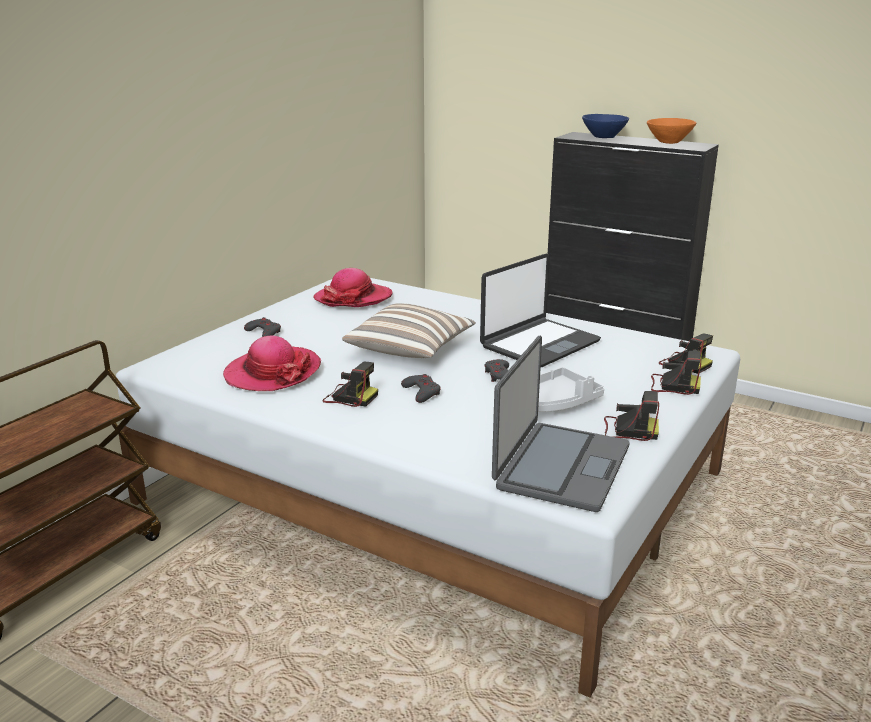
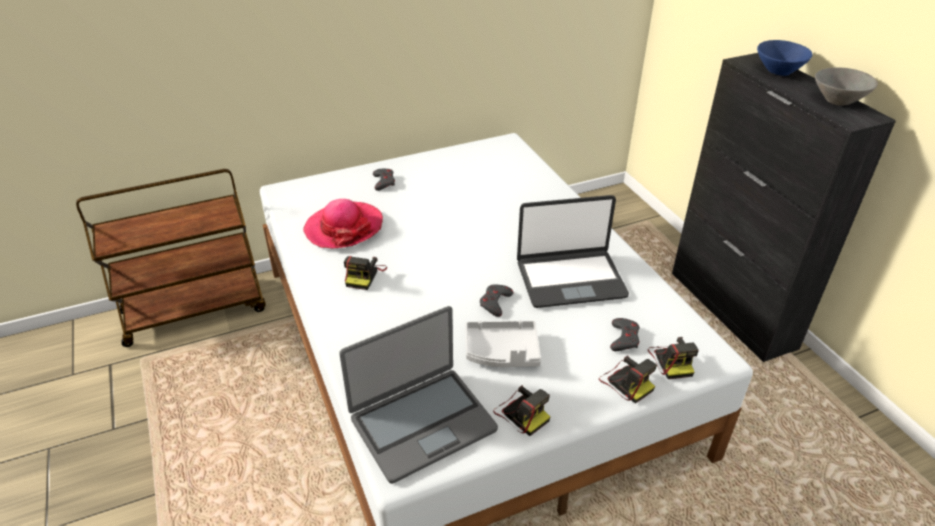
camera: 35 degrees right, 15 degrees up
(349, 397) = (364, 275): camera -> camera turned 45 degrees clockwise
(353, 298) = (485, 166): hat -> none
(411, 350) = (462, 243): pillow -> none
(421, 392) = (417, 293): grey game controller -> grey game controller (624, 338)
(668, 142) = (837, 100): orange bowl -> grey bowl

